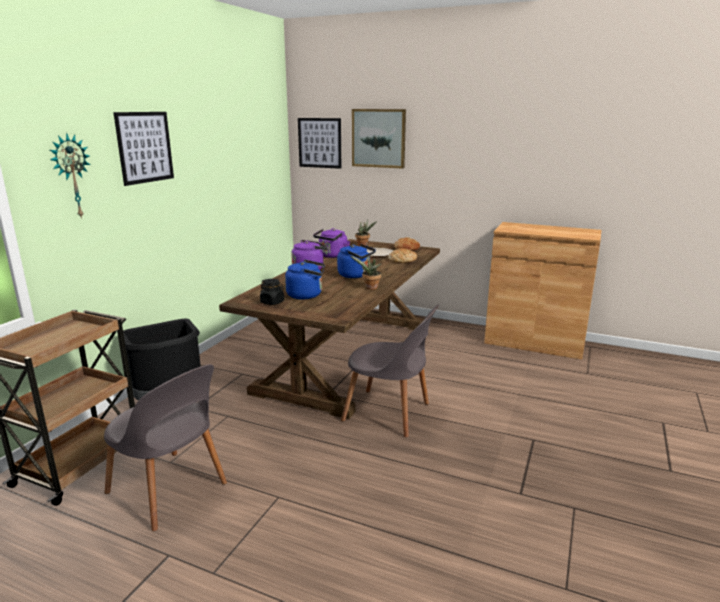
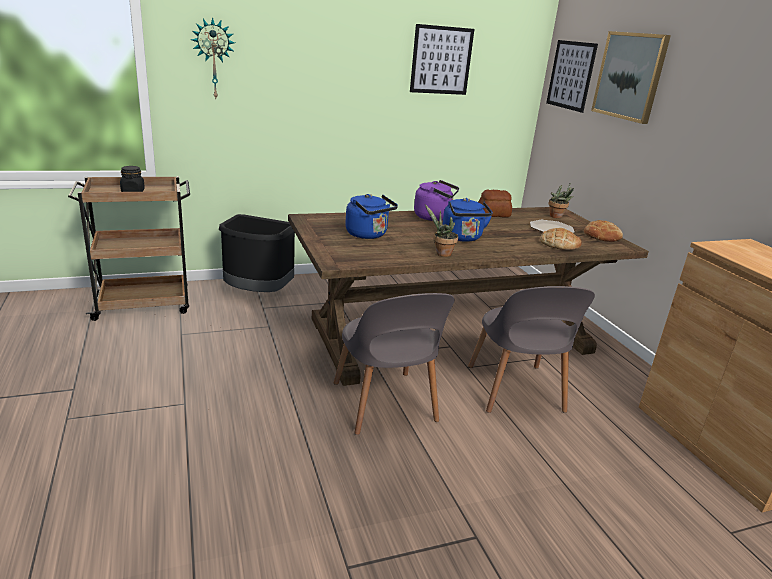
camera: 45 degrees right, 5 degrees up
(145, 147) = (307, 44): picture -> picture (441, 60)
(169, 490) = (146, 351): grey chair -> grey chair (515, 391)
(272, 302) = (326, 228): black jar -> black jar (133, 191)
(332, 256) = (493, 214): purple kettle -> bread

